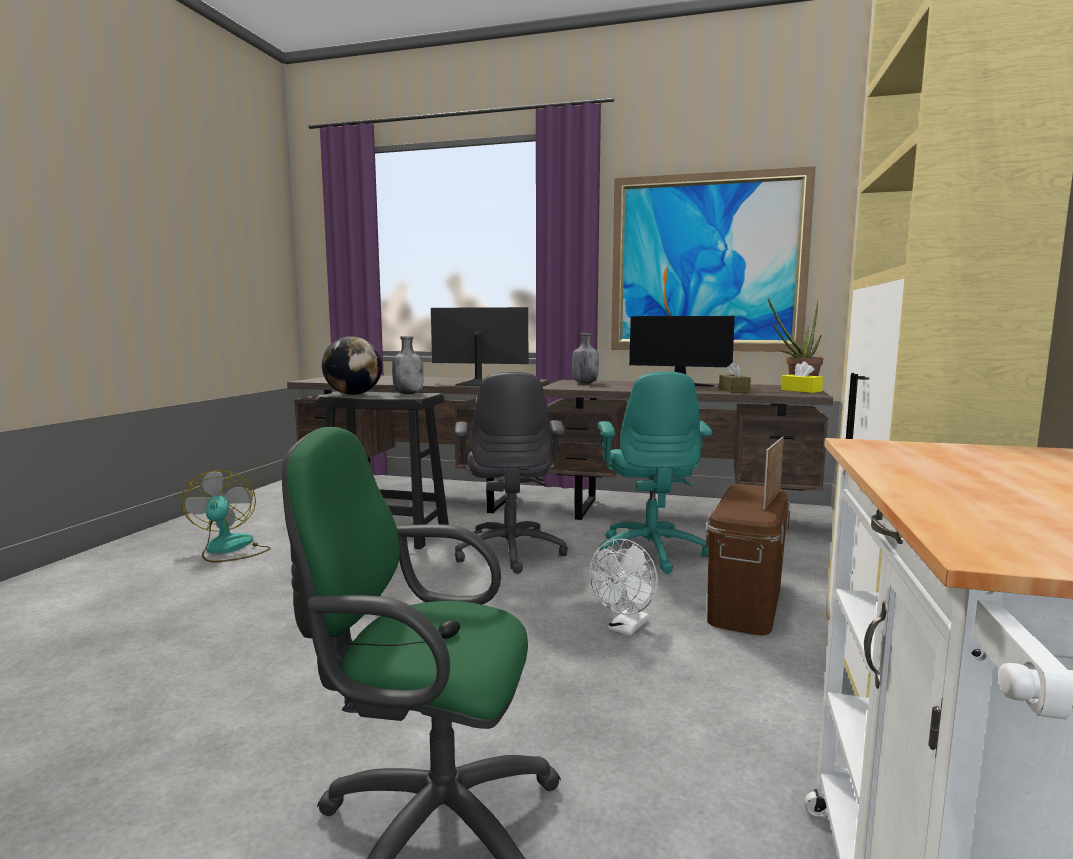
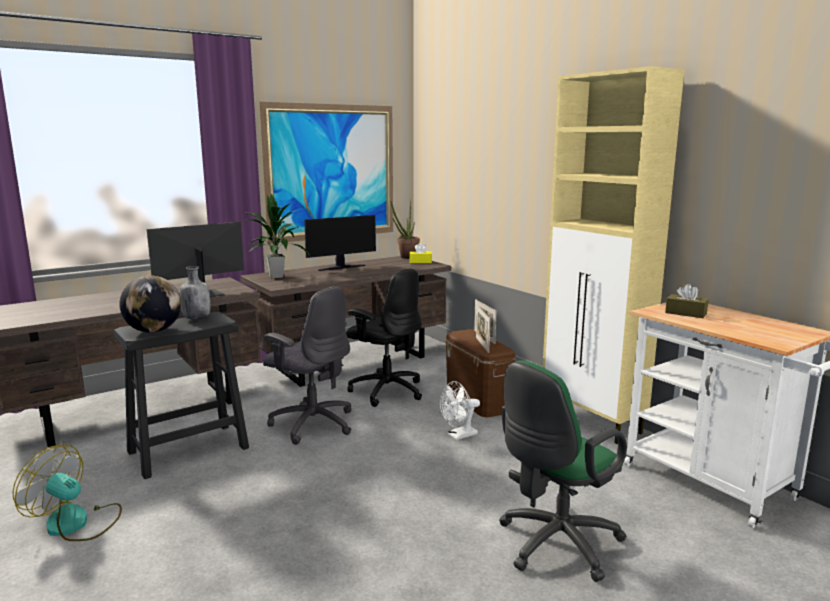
camera: 50 degrees left, 5 degrees up
(585, 383) = (276, 277): grey bottle -> potted plant
(626, 628) = (459, 436): white fan -> white fan turned 75 degrees clockwise
(651, 551) = (386, 390): turquoise office chair -> black office chair
(734, 390) = (391, 268): brown tissue box -> brown tissue box (685, 313)
(741, 505) = (482, 345): none -> picture frame

